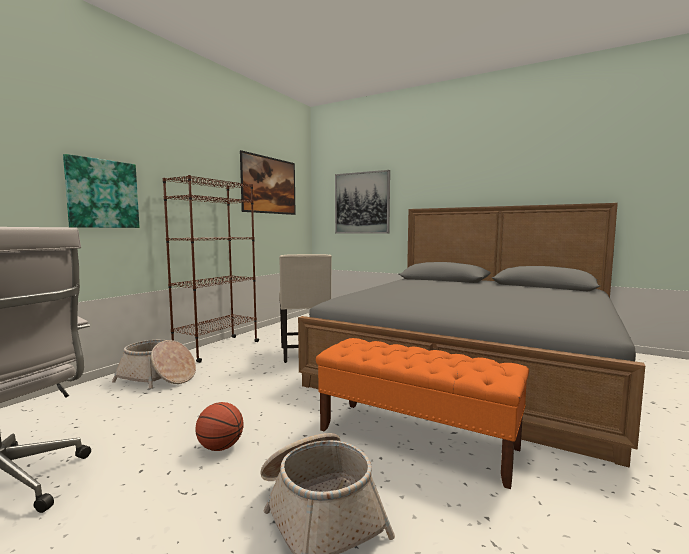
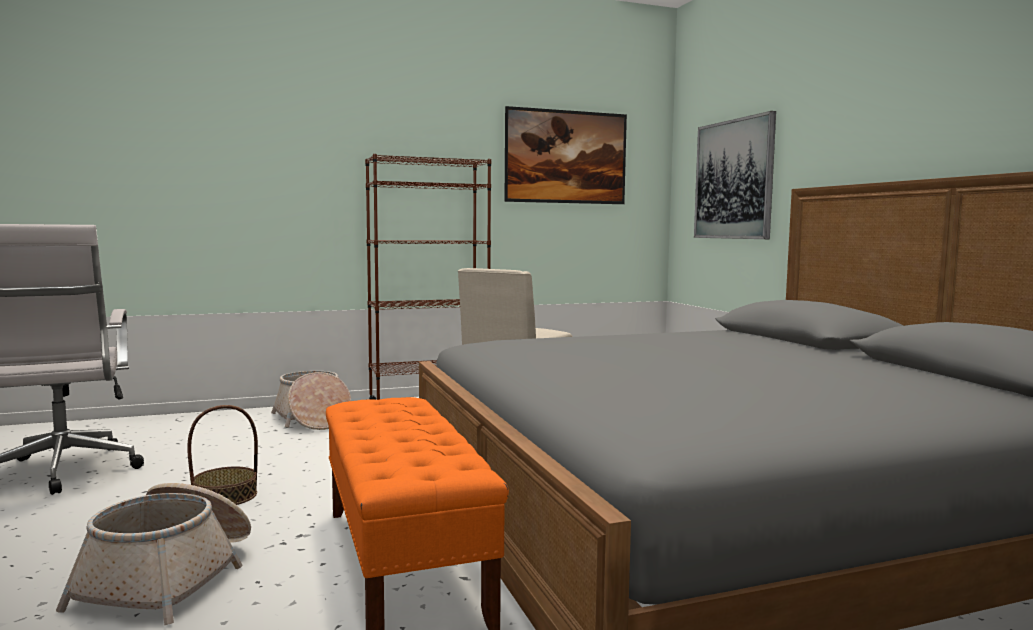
camera: 40 degrees right, 0 degrees up
(102, 194) = (286, 184): picture -> none
(220, 447) = (225, 496): basketball -> basket

